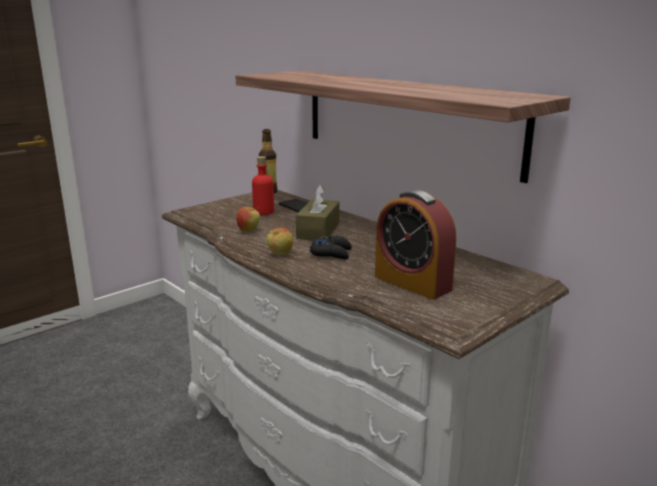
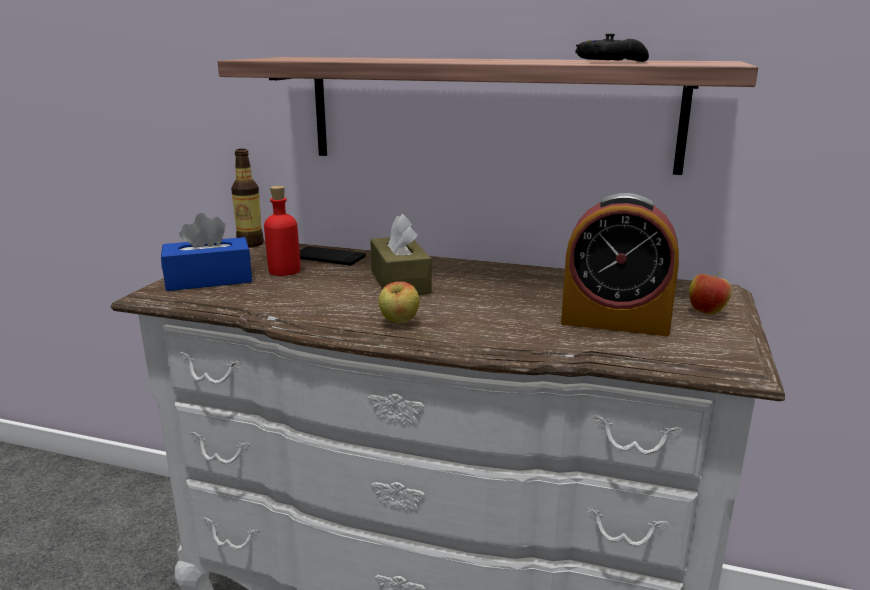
camera: 30 degrees left, 0 degrees up
(218, 210) = (209, 280): none -> blue tissue box
(248, 230) = (302, 299): apple -> apple (706, 312)
(331, 253) = (462, 306): black game controller -> black game controller (610, 61)

